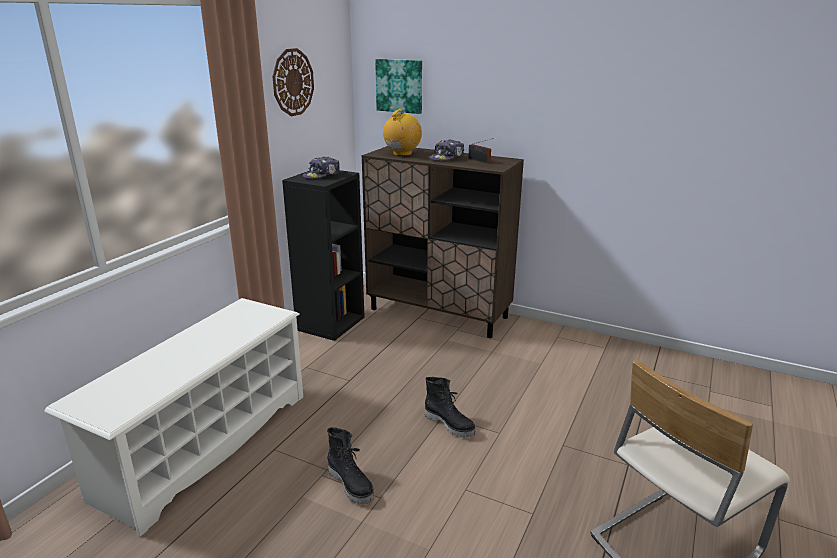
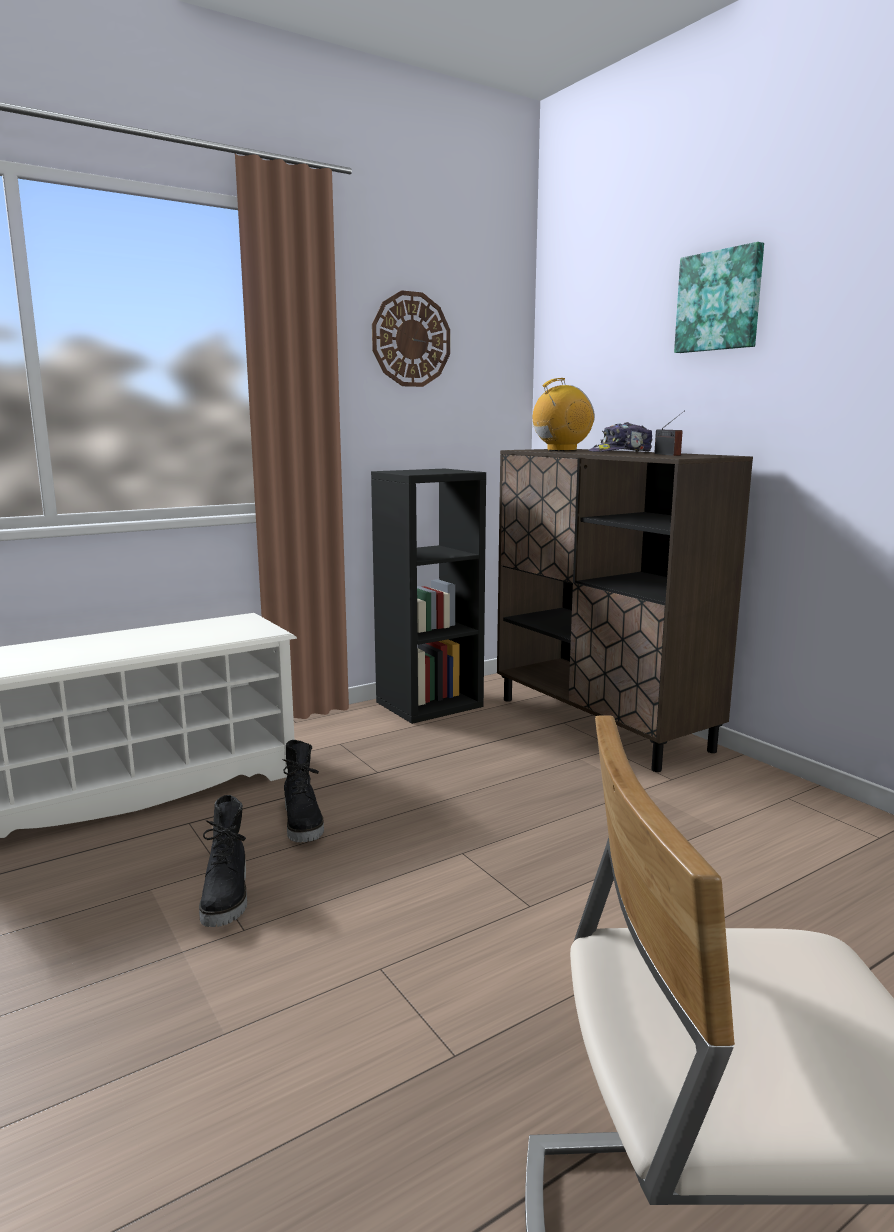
camera: 30 degrees right, 10 degrees down
(322, 175) = (430, 471): cap -> none
(400, 86) = (587, 356): picture -> picture (720, 301)
(450, 424) = (460, 868): black boot -> black boot (304, 823)

